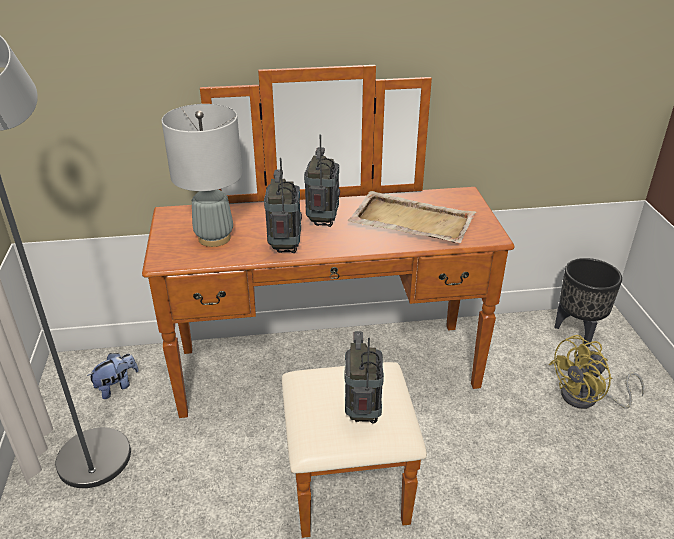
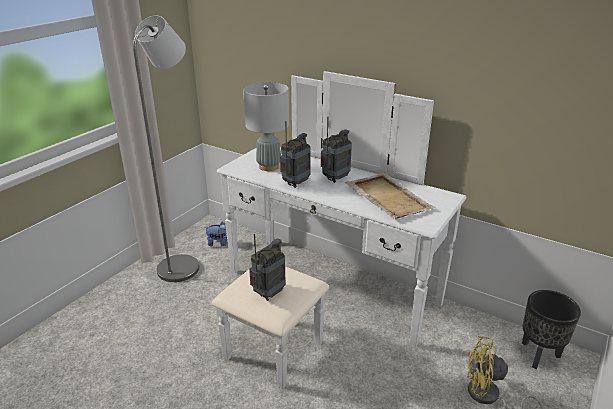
camera: 40 degrees right, 5 degrees down
(333, 391) = (321, 300): brown dresser -> white dresser

